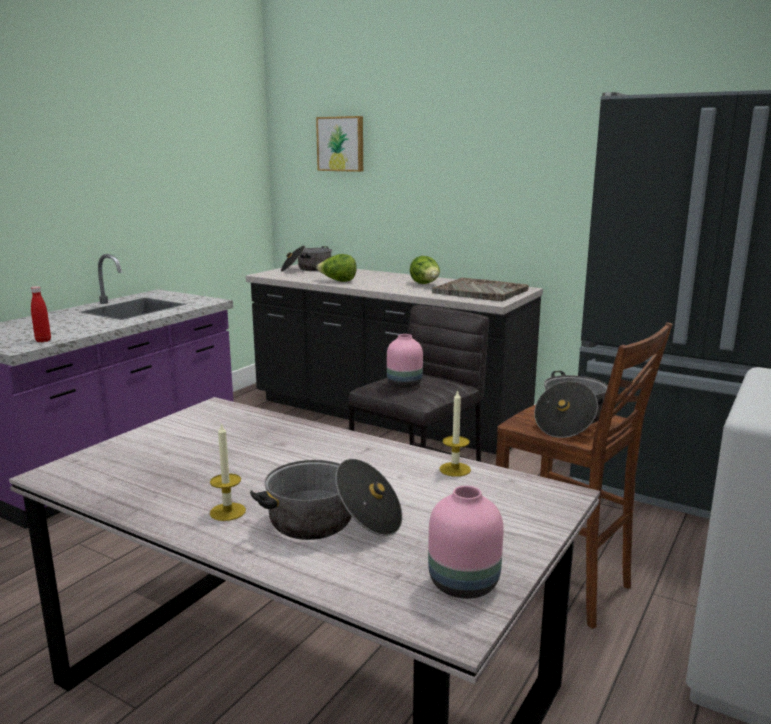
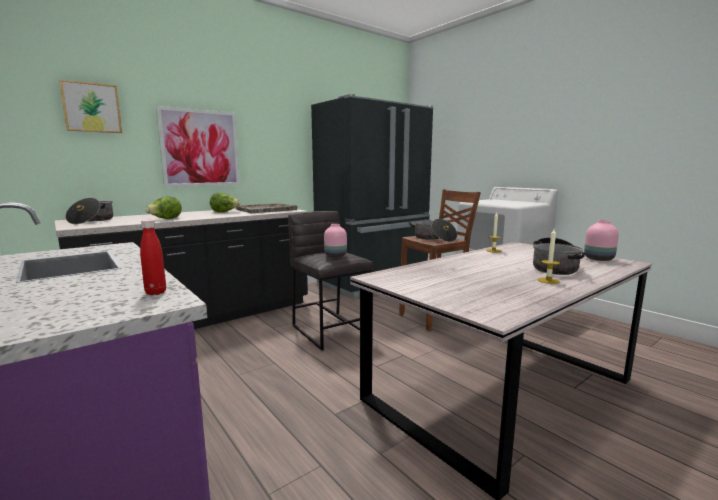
camera: 70 degrees left, 5 degrees down
(443, 189) = (200, 148): none -> picture

